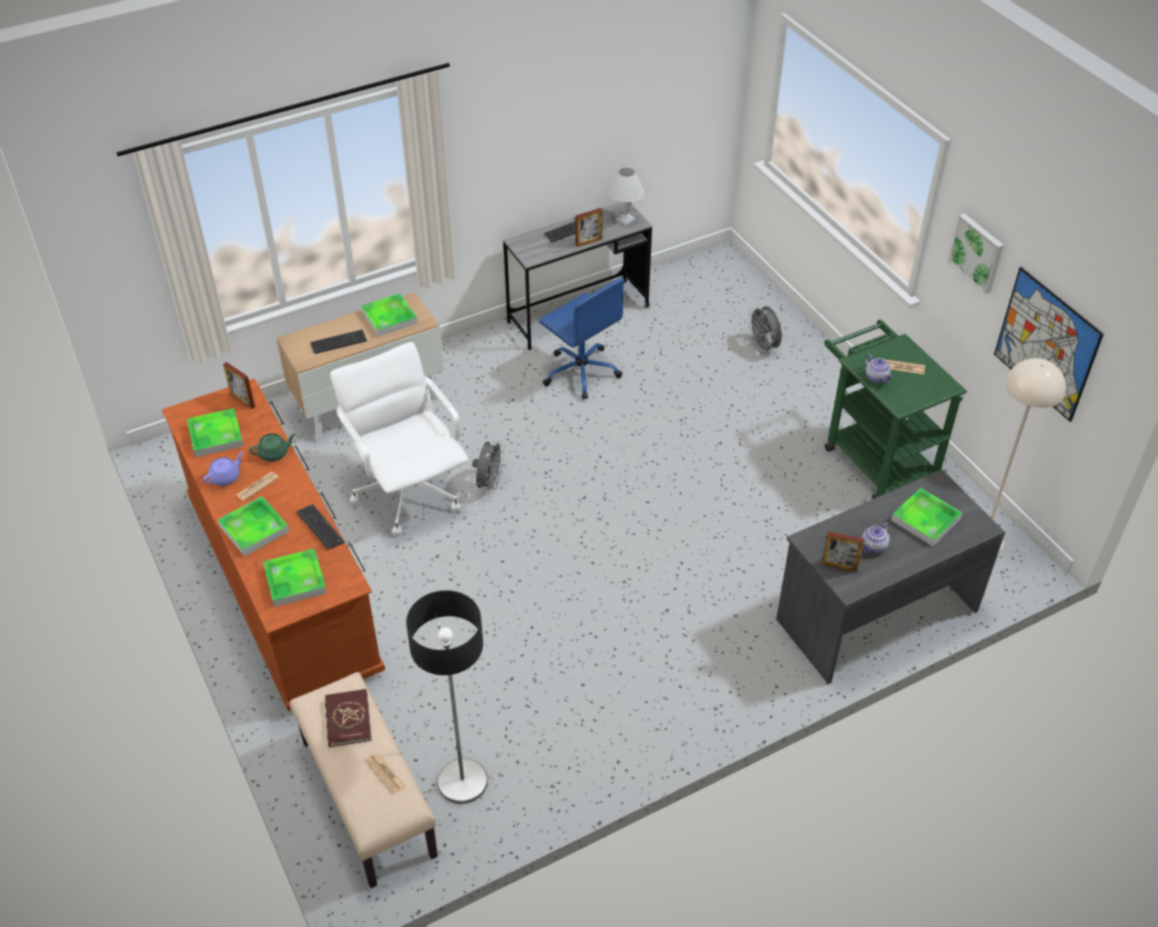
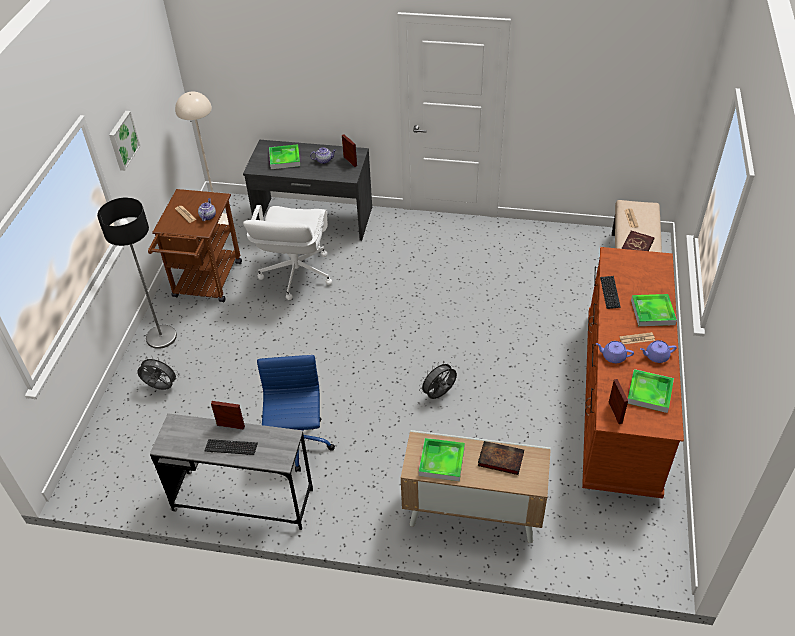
camera: 140 degrees left, 0 degrees up
(274, 453) = (613, 356): green teapot -> purple teapot
(295, 580) = (642, 271): tray -> none
(338, 342) = (499, 459): keyboard -> book
(408, 491) = (496, 420): white office chair -> white office chair (296, 274)
(462, 781) = (579, 254): floor lamp -> floor lamp (161, 337)
(625, 220) = (178, 431): white table lamp -> none
(764, 346) = (161, 388): grey fan -> grey fan turned 90 degrees counterclockwise
(874, 456) = (205, 284): green cart -> brown cart
(1046, 344) = (157, 116): picture -> none

